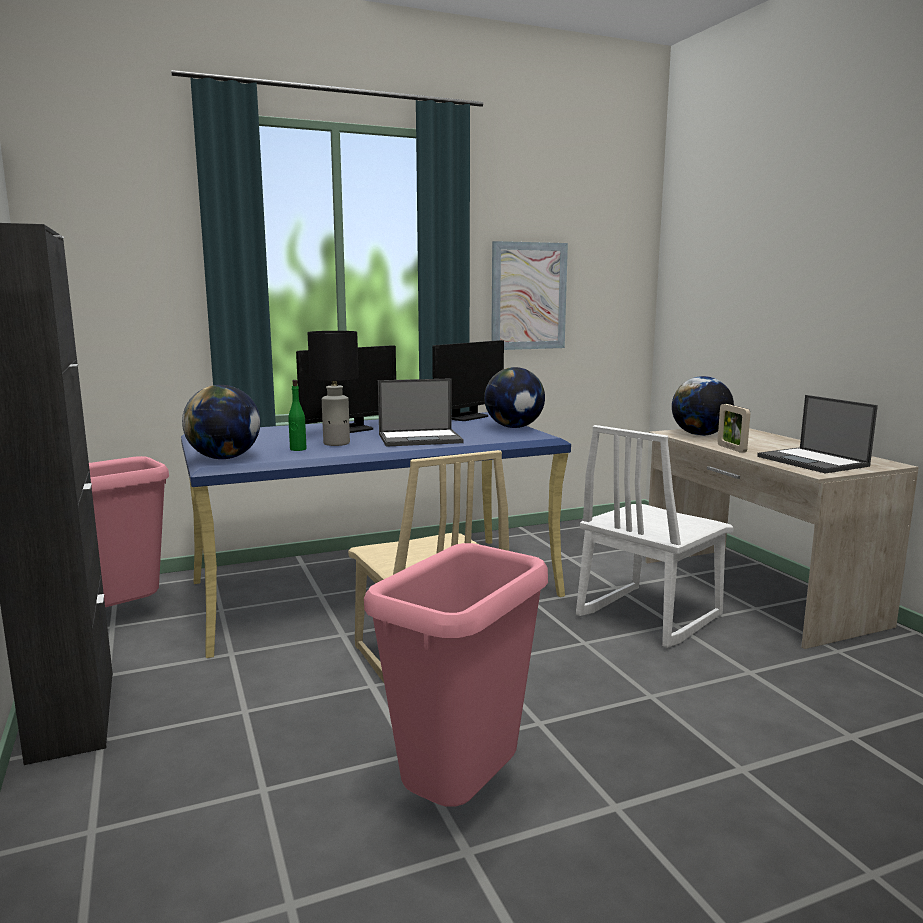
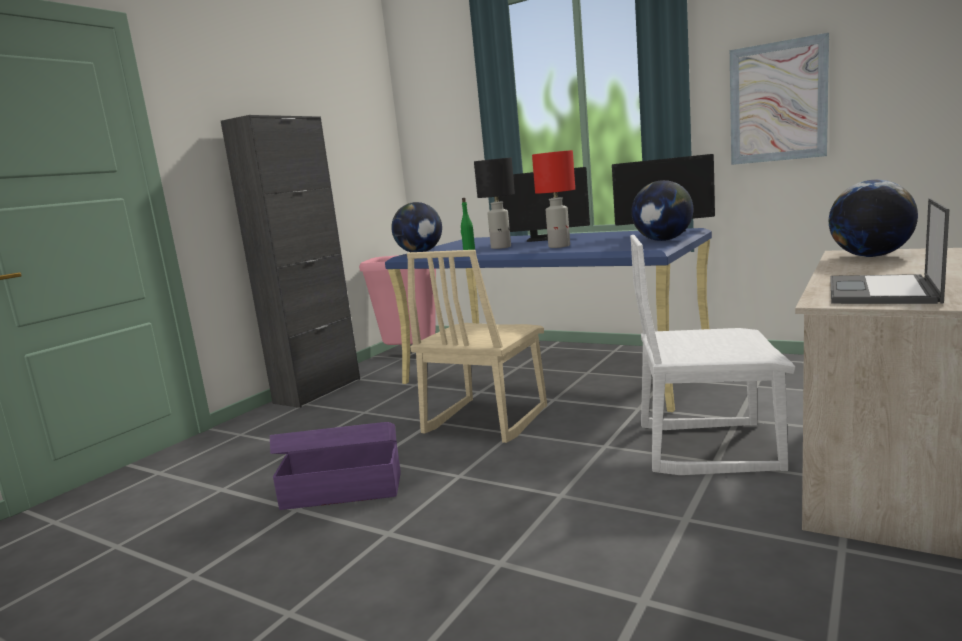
camera: 55 degrees right, 0 degrees up
(421, 438) = (560, 246): laptop -> red table lamp
(461, 802) = (341, 490): pink trash can -> purple storage box
(731, 448) = (839, 271): picture frame -> none

